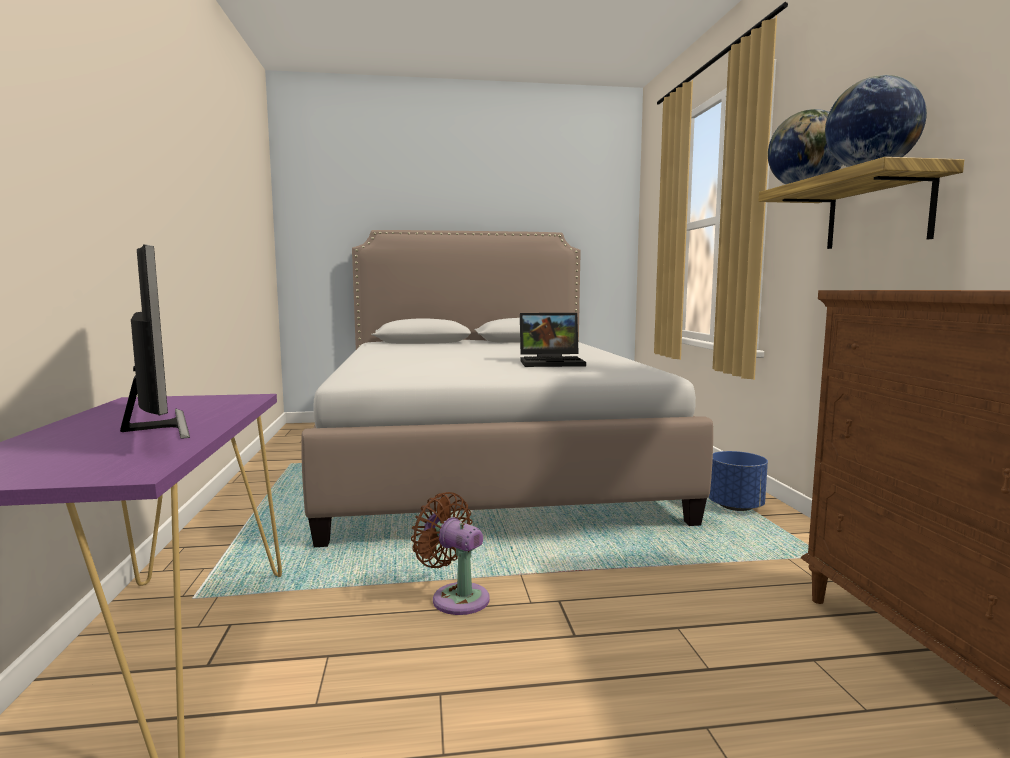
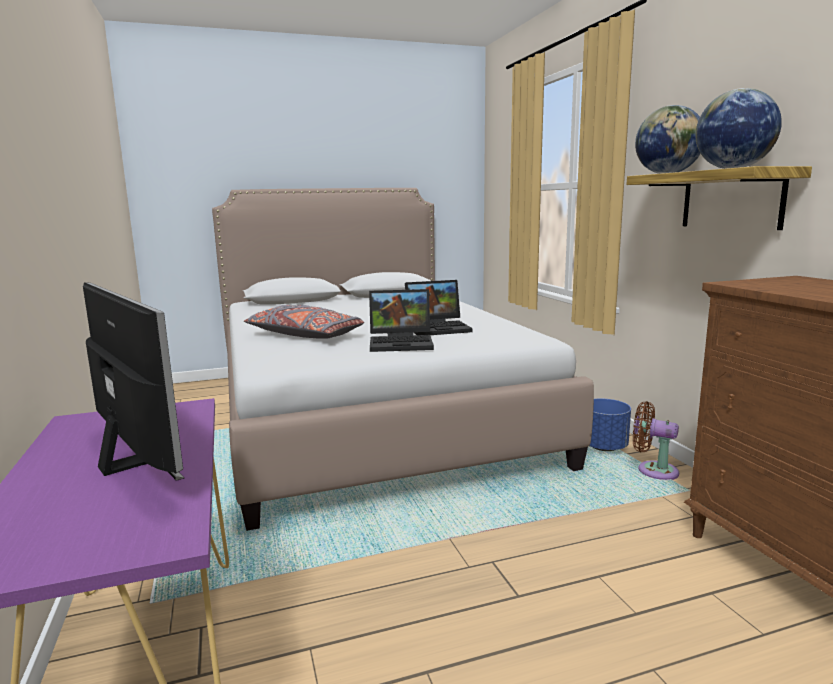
camera: 10 degrees left, 5 degrees up
(409, 362) = (305, 335): none -> grey pillow
(456, 597) = (402, 569): brown fan -> brown fan (653, 470)
(503, 370) = (402, 343): none -> laptop

